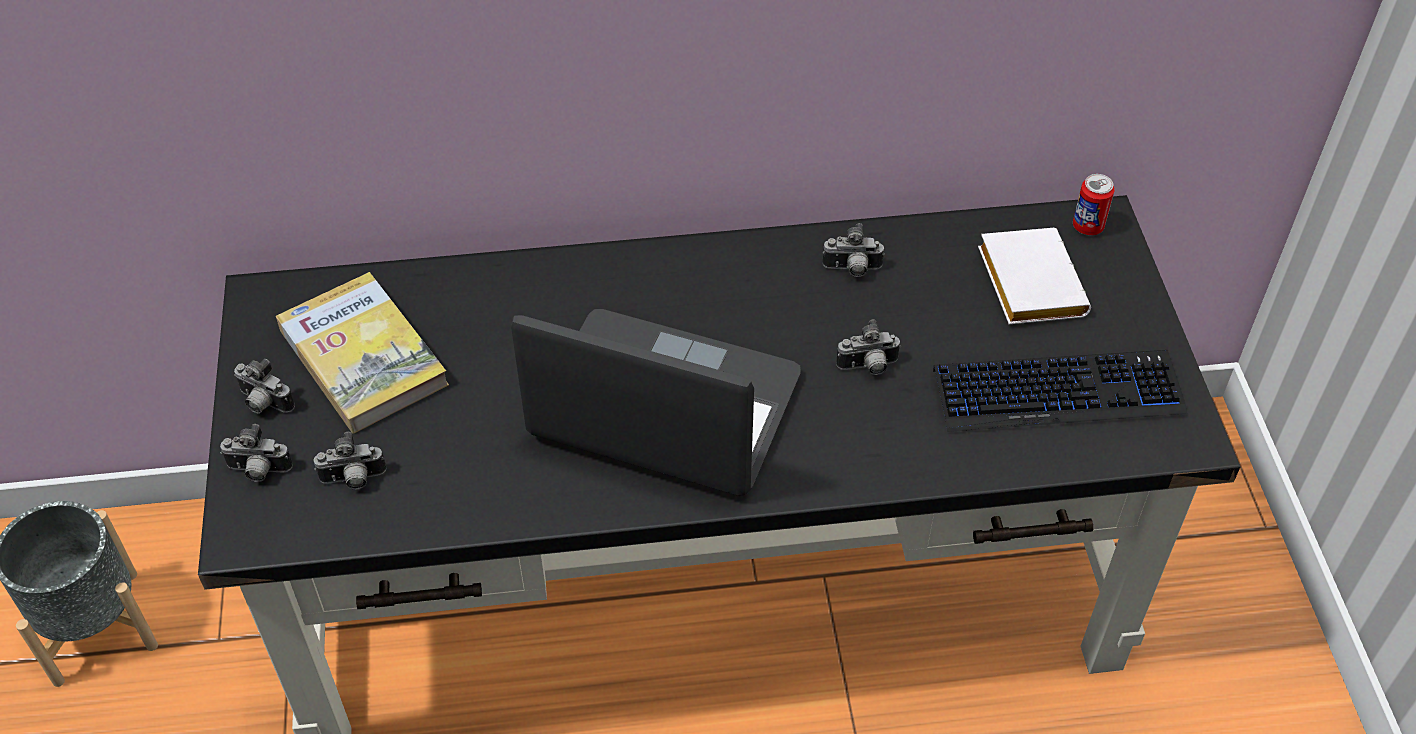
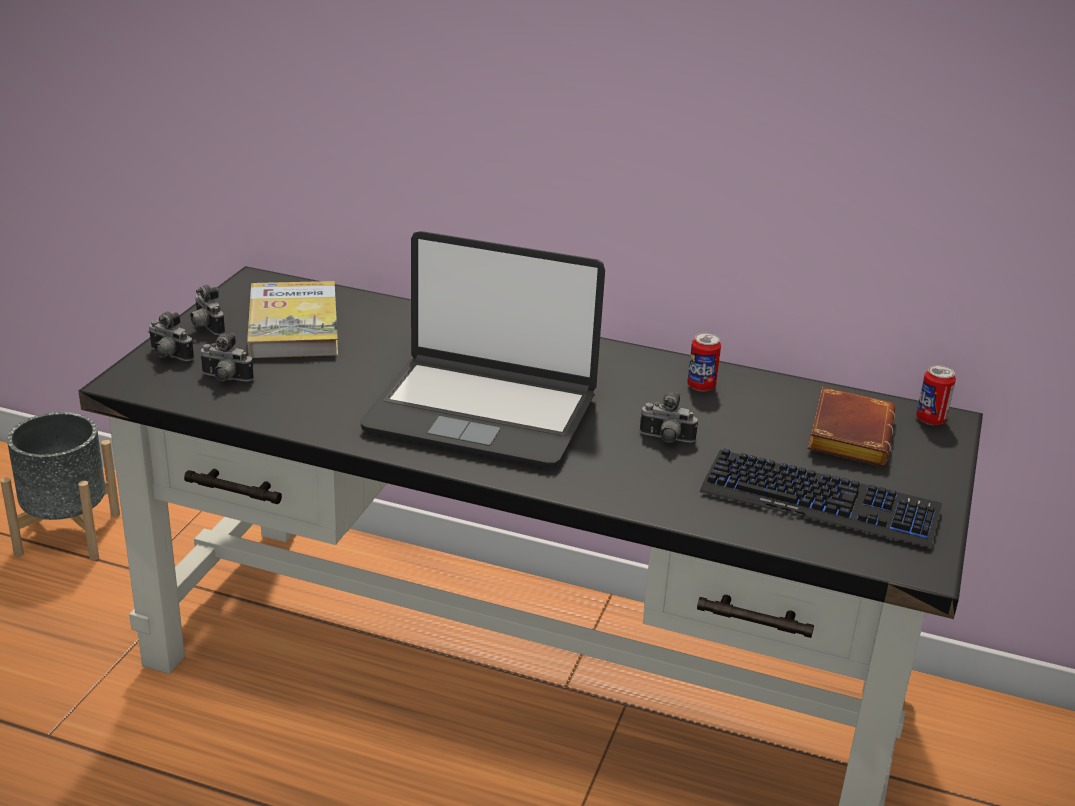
camera: 25 degrees right, 20 degrees down
(664, 409) = (482, 412): laptop -> laptop turned 150 degrees clockwise
(852, 270) = (701, 386): camera -> can
(1026, 282) = (846, 434): white book -> brown book

